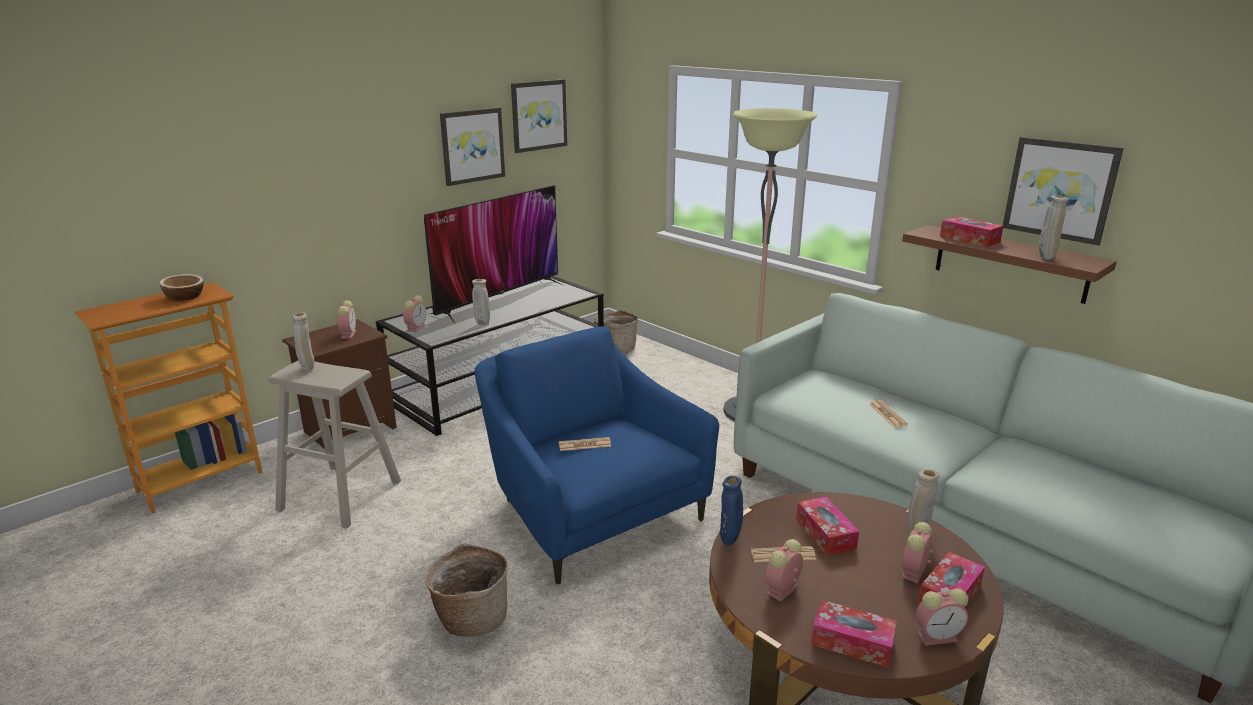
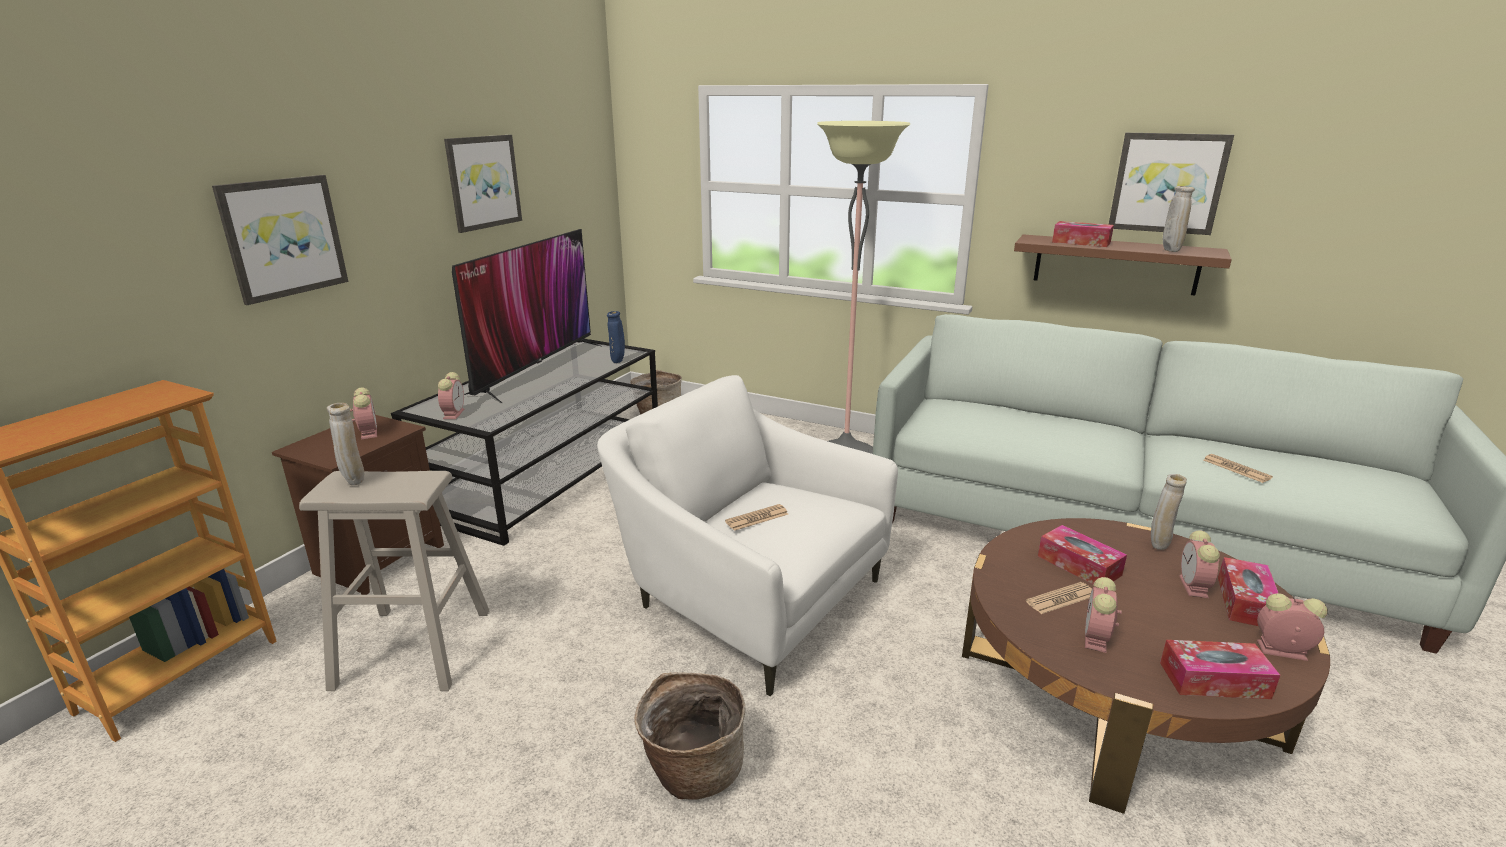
camera: 20 degrees left, 0 degrees up
(185, 297) = (129, 404): bowl -> none
(482, 324) = (538, 399): beige vase -> none
(538, 115) = (550, 147): picture -> picture (283, 237)
(589, 510) = (748, 597): blue armchair -> white armchair
(730, 541) = (996, 596): blue vase -> blue vase (618, 362)
(887, 414) = (1045, 430): newspaper -> newspaper (1236, 469)
(938, 636) = (1279, 650): alarm clock -> alarm clock turned 135 degrees counterclockwise

